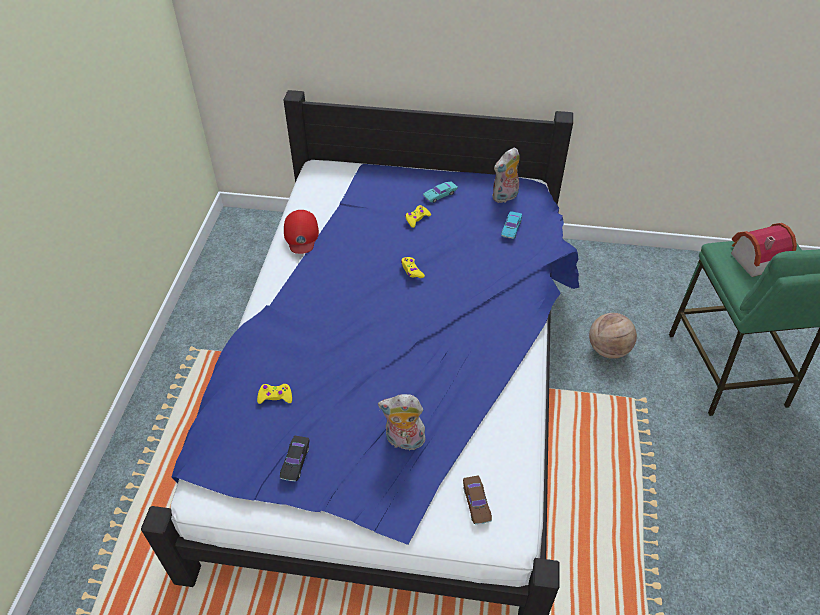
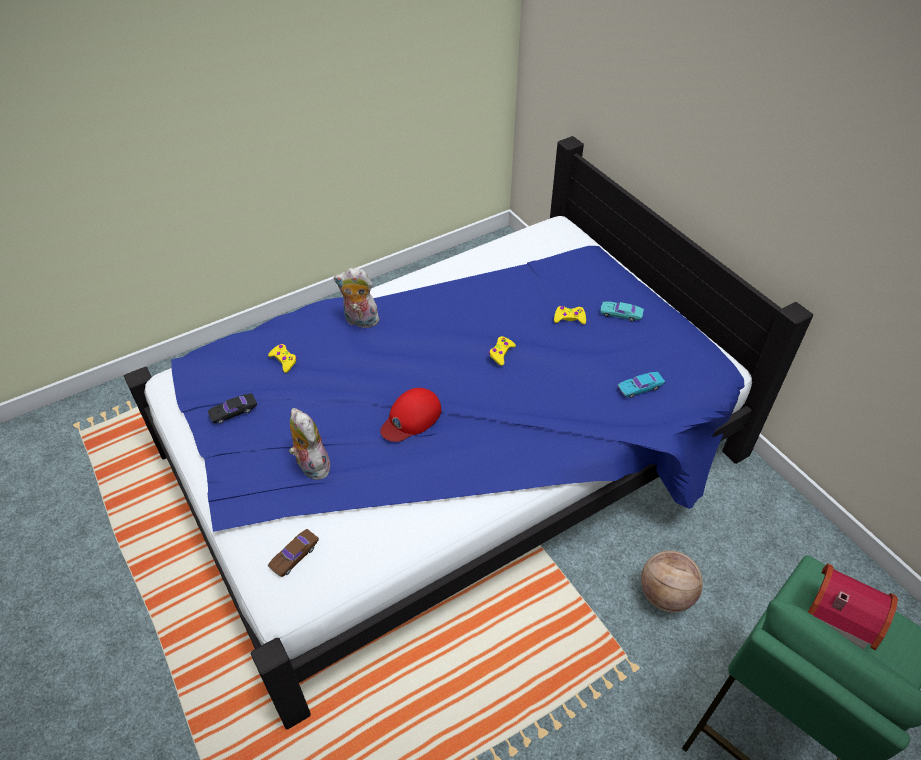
camera: 50 degrees right, 0 degrees up
(301, 235) = (465, 266): red cap -> red cap (411, 418)
(505, 197) = (678, 359): plush toy -> plush toy (360, 321)

